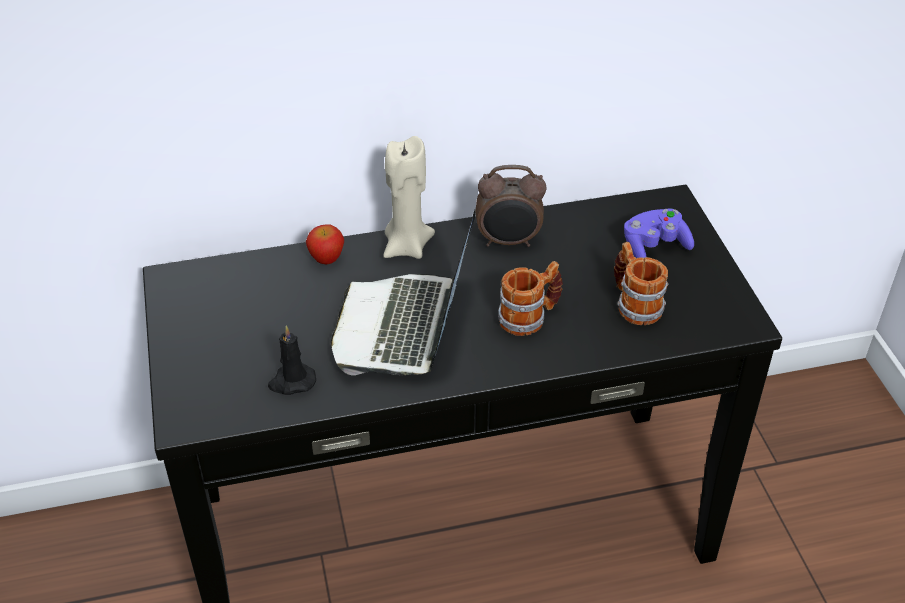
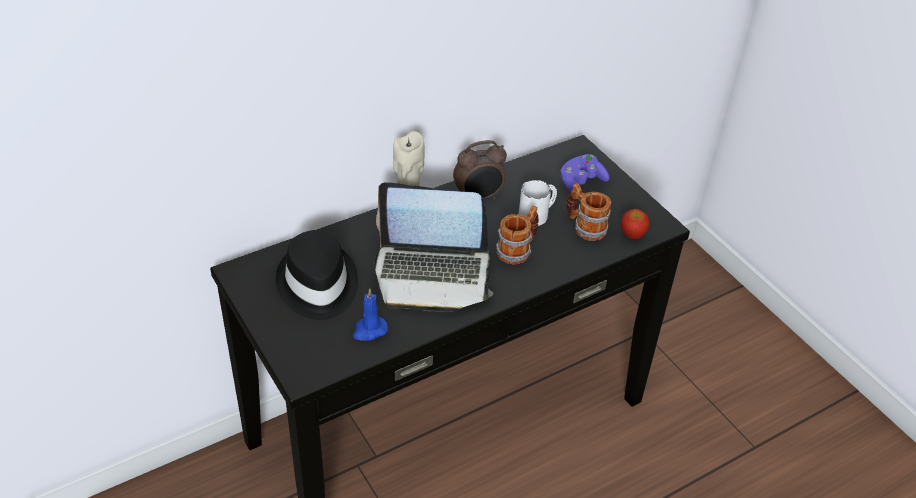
camera: 20 degrees left, 0 degrees up
(255, 313) = (317, 285): none -> black hat
(292, 382) = (369, 330): black candle -> blue candle
(326, 258) = (351, 234): apple -> apple (632, 234)
(404, 327) = (432, 274): laptop -> laptop turned 75 degrees counterclockwise
(578, 276) = (538, 214): none -> white mug

